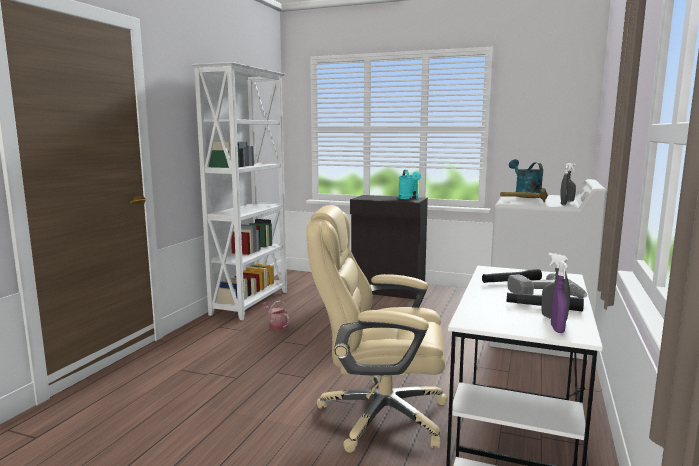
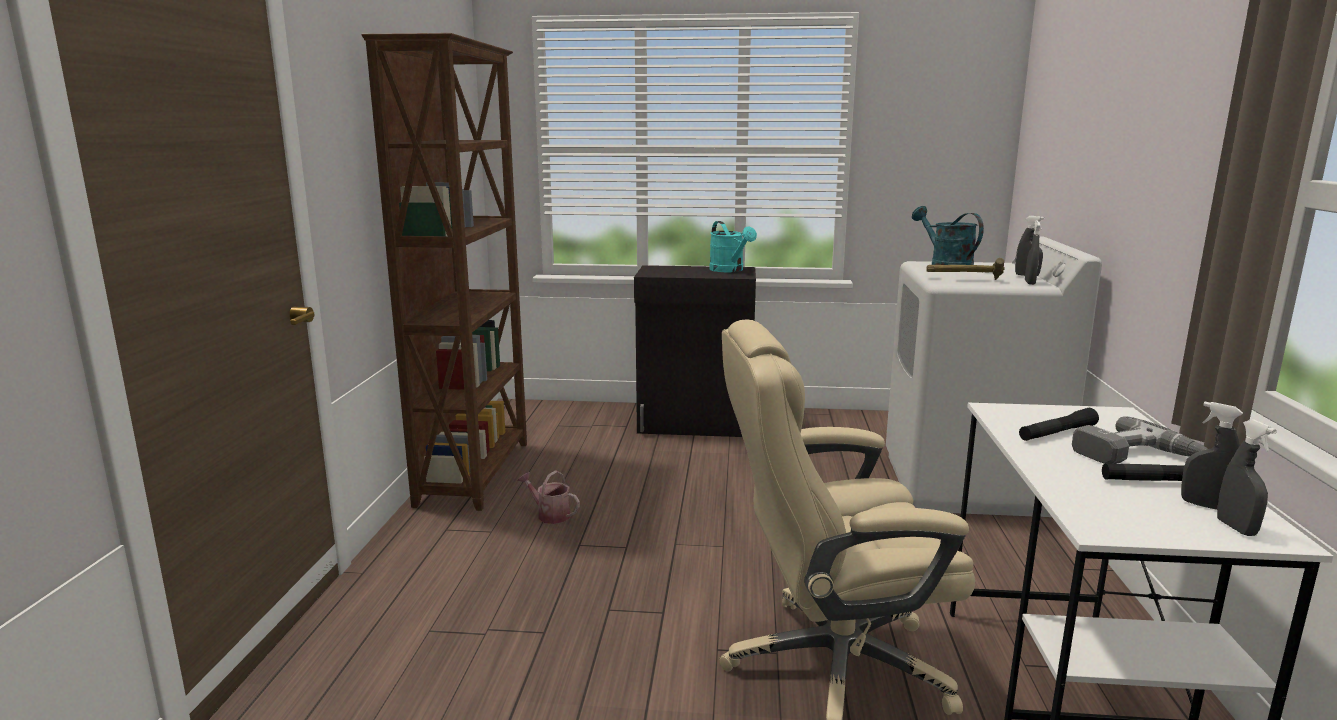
camera: 15 degrees left, 5 degrees up
(251, 303) = (476, 472): white bookcase -> brown bookcase
(557, 329) = (1236, 528): purple spray bottle -> grey spray bottle

